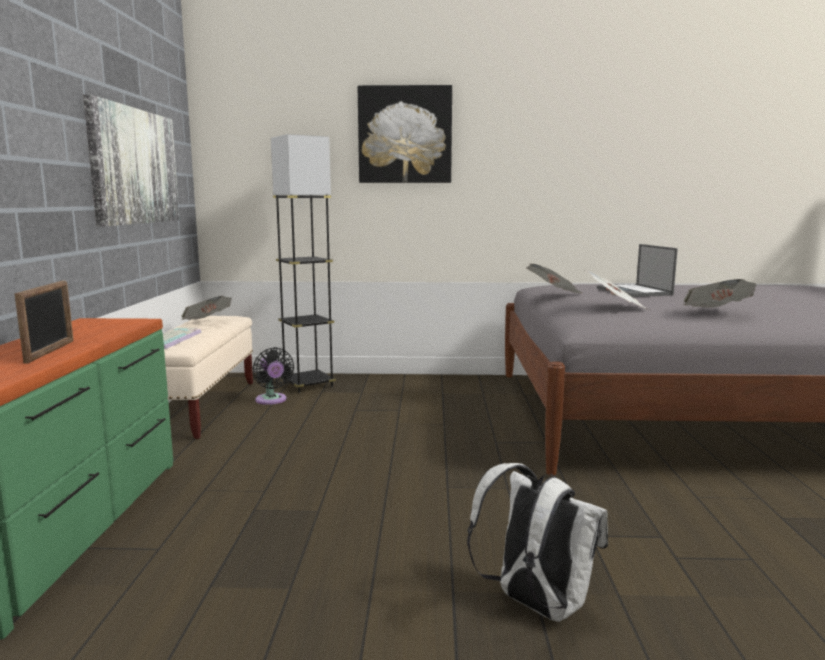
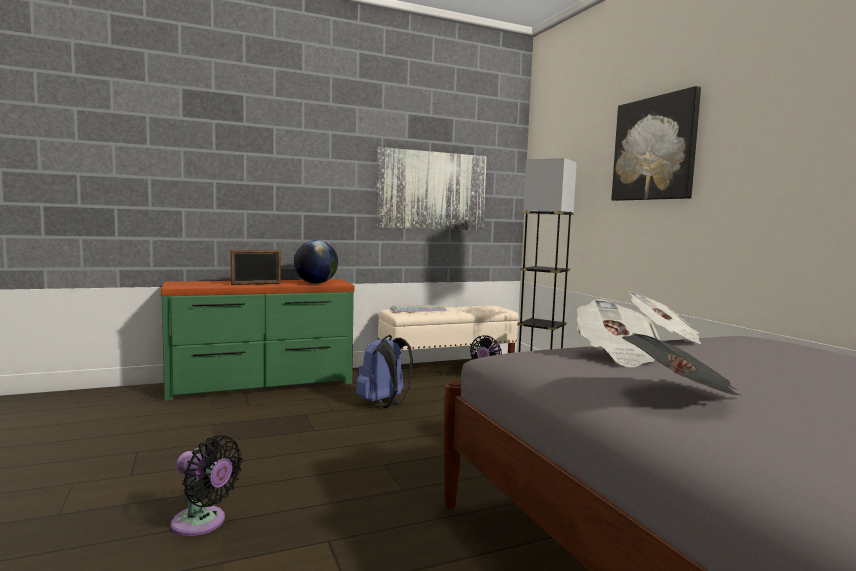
camera: 65 degrees right, 5 degrees down
(109, 328) = (315, 283): none -> globe
(207, 322) = (476, 308): newspaper -> none
(277, 459) = (384, 404): none -> blue backpack
(535, 604) = (202, 523): white backpack -> black fan
(634, 292) = (780, 361): laptop -> none

